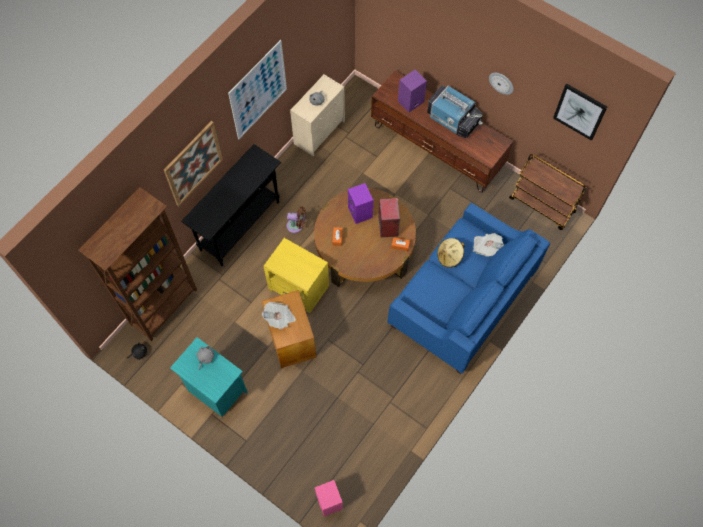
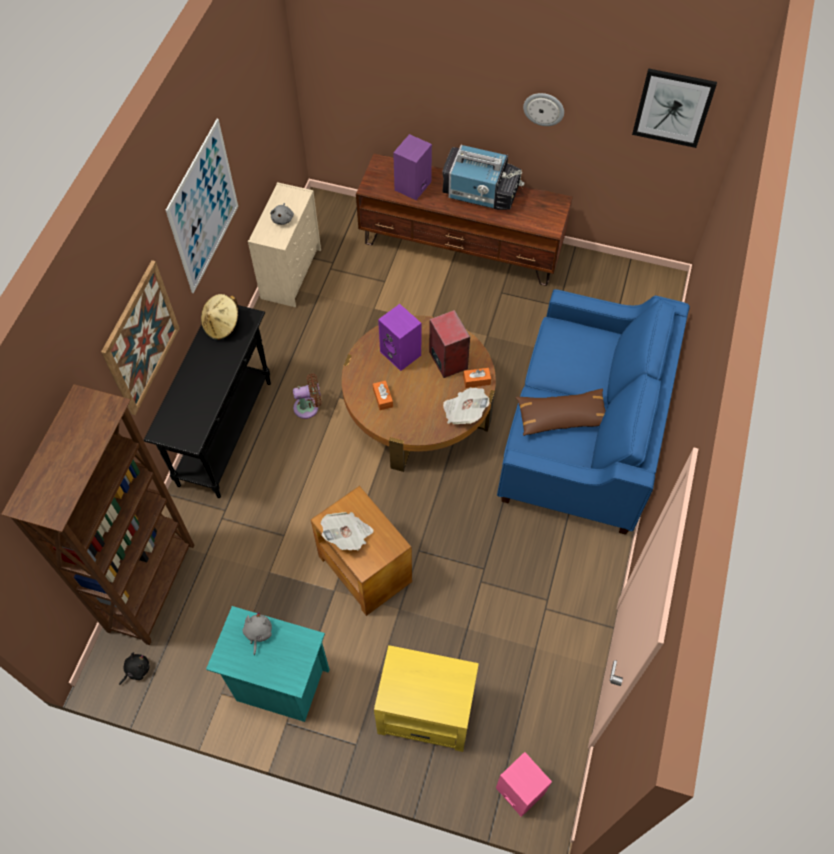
camera: 20 degrees left, 5 degrees down
(299, 287) = (346, 491): yellow side table -> yellow side table (426, 713)
(441, 288) = (561, 417): none -> brown pillow
(449, 256) = (554, 372): beige hat -> beige hat (222, 325)
(486, 247) = (598, 343): newspaper -> newspaper (464, 412)
(542, 205) = (633, 277): brown cart -> none

